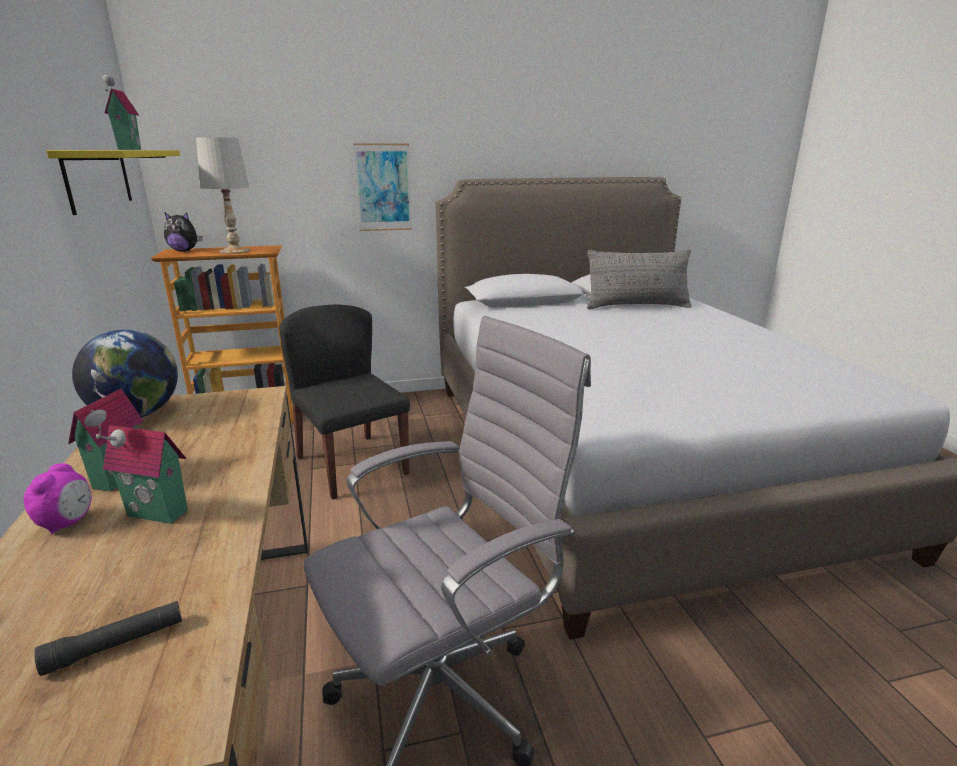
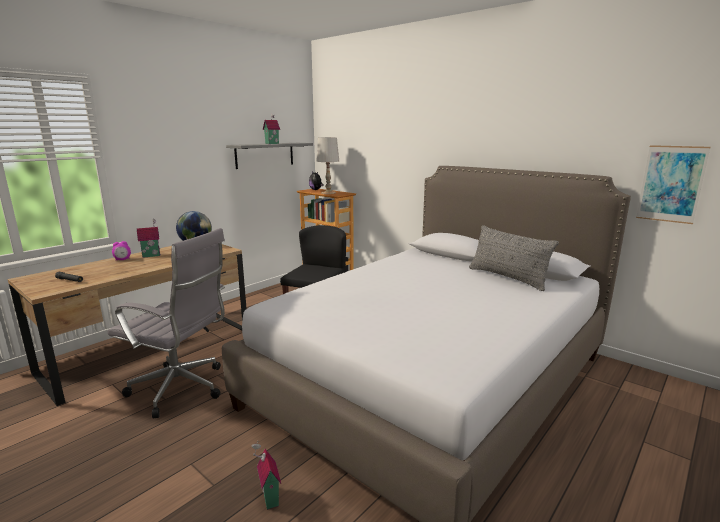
camera: 55 degrees right, 5 degrees down
(98, 179) = (265, 155): yellow shelf -> grey shelf
(154, 515) = (131, 265): toy house -> toy house (268, 498)
(383, 187) = (405, 167): picture -> picture (671, 184)

